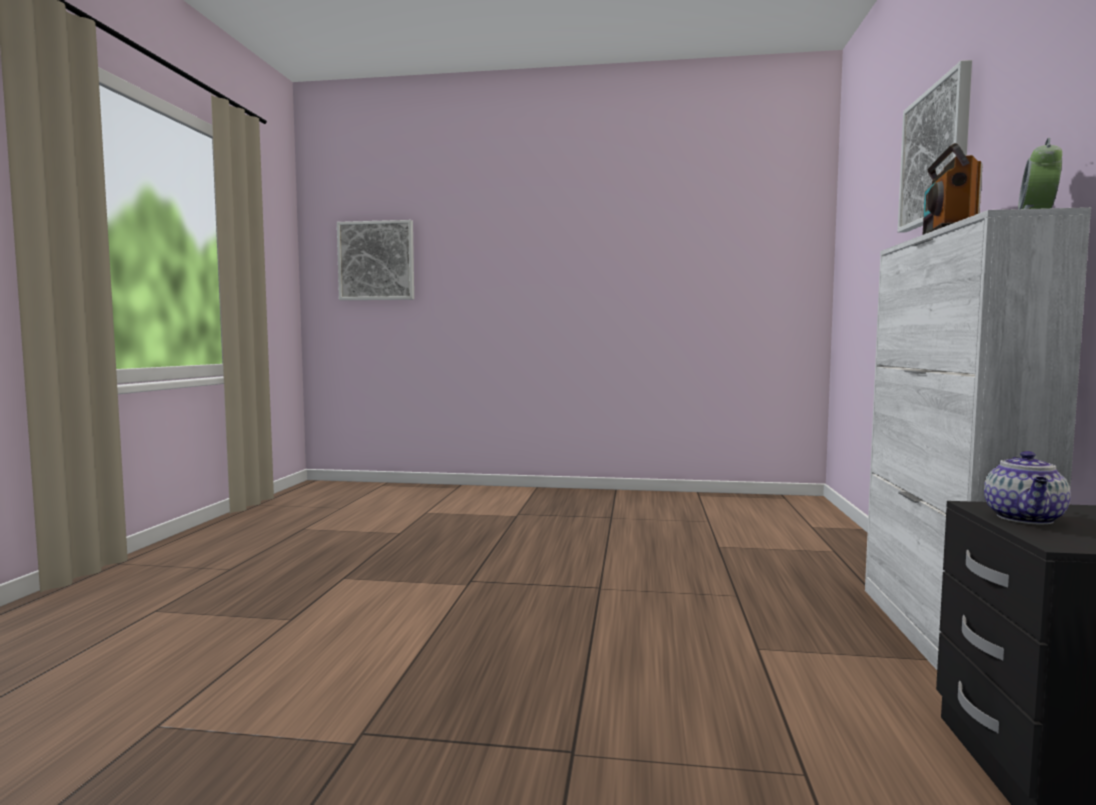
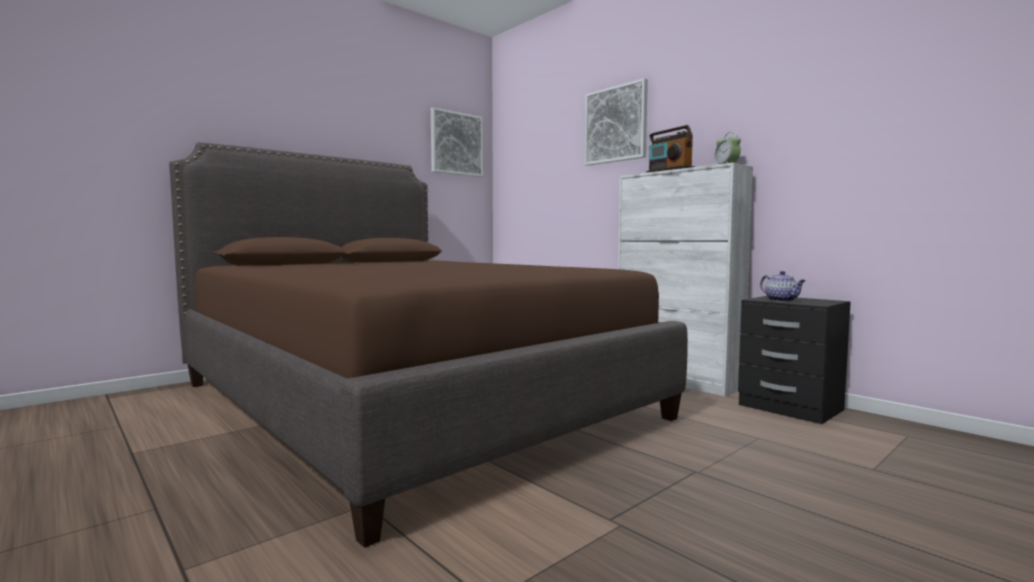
camera: 50 degrees left, 0 degrees up
(376, 261) = (77, 124): picture -> picture (456, 144)
(533, 545) = (407, 399): none -> brown bed

